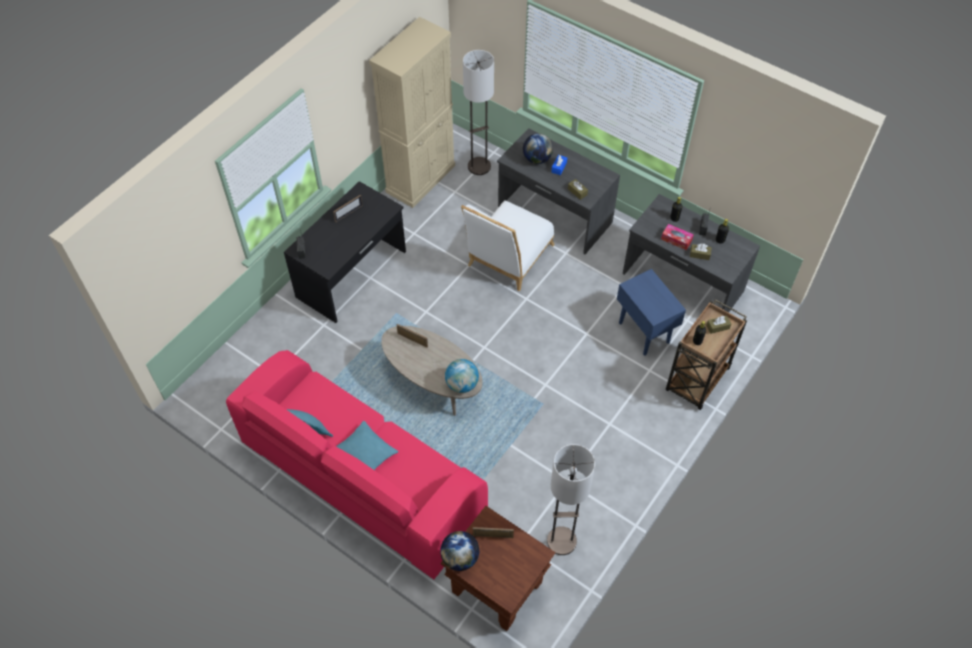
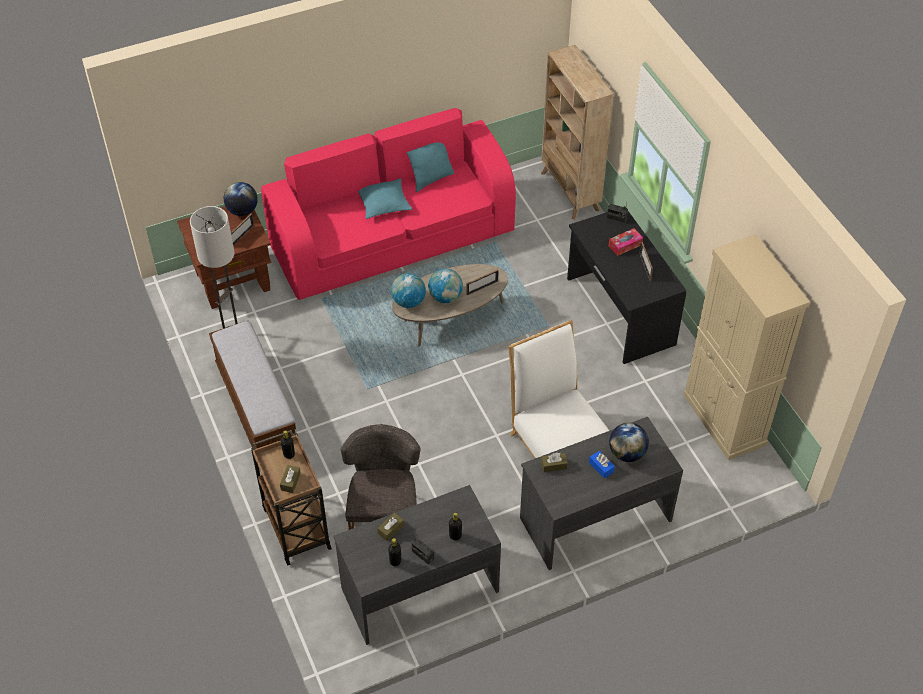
camera: 120 degrees right, 5 degrees down
(223, 366) = (570, 192): none -> beige bookcase
(439, 360) = (445, 297): none -> globe
(479, 166) = (714, 482): floor lamp -> none
(618, 473) = (257, 408): none -> bench
(643, 332) = (384, 514): blue side table -> grey chair
(676, 240) = (425, 520): tissue box -> tissue box (625, 245)

